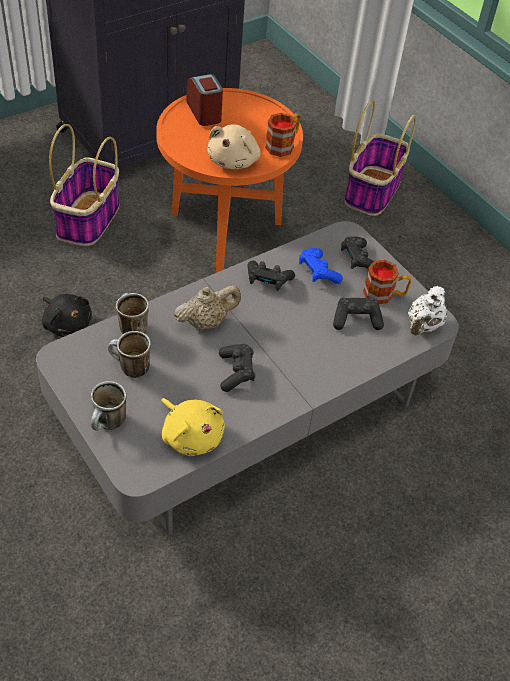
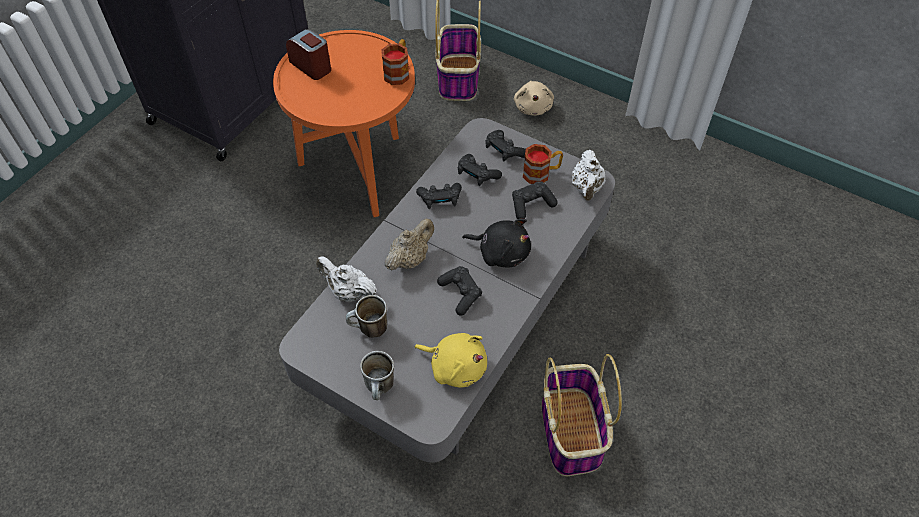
camera: 20 degrees left, 5 degrees up
(66, 324) = (262, 305): black plush toy -> black plush toy (501, 252)
(88, 220) = (226, 200): basket -> basket (571, 432)
(130, 328) = (348, 292): mug -> white teapot
(234, 160) = (364, 103): beige plush toy -> beige plush toy (533, 107)
(318, 272) = (477, 175): blue game controller -> black game controller

